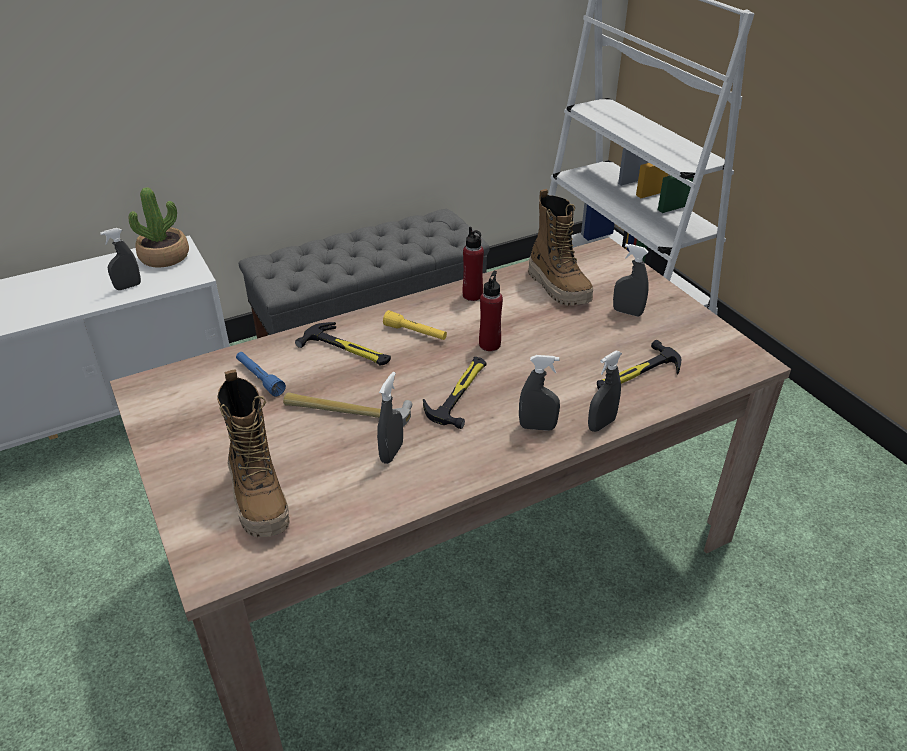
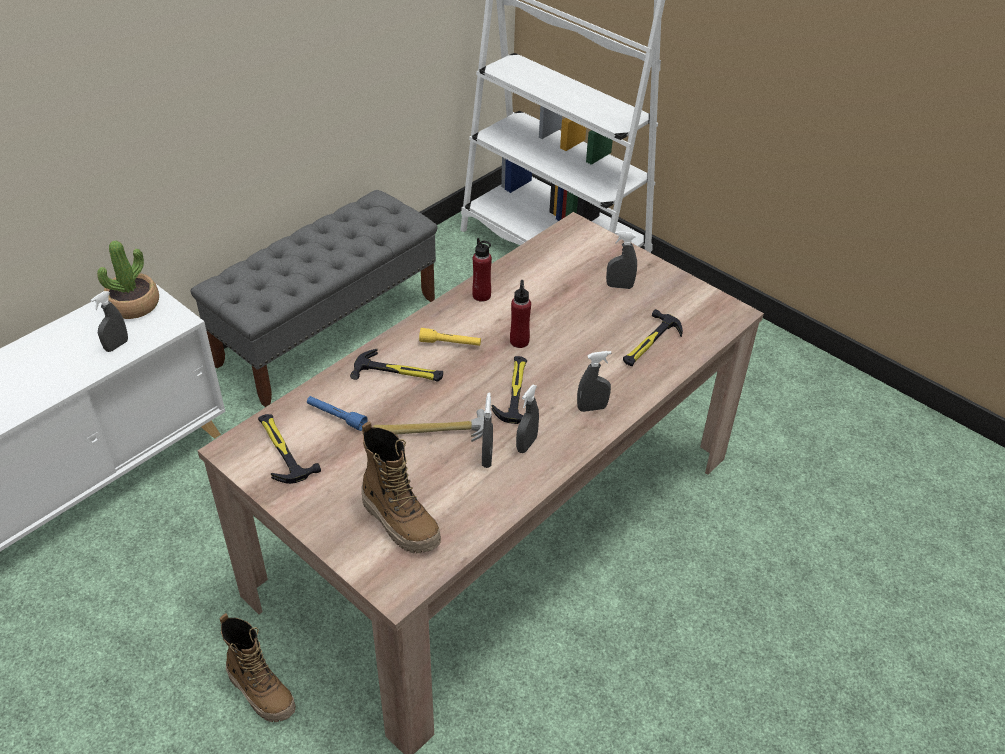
camera: 20 degrees left, 5 degrees up
(187, 397) = (282, 450): none -> hammer
(559, 287) = (552, 273): boot -> boot (261, 691)
(601, 424) = (640, 394): grey spray bottle -> grey spray bottle (526, 444)

